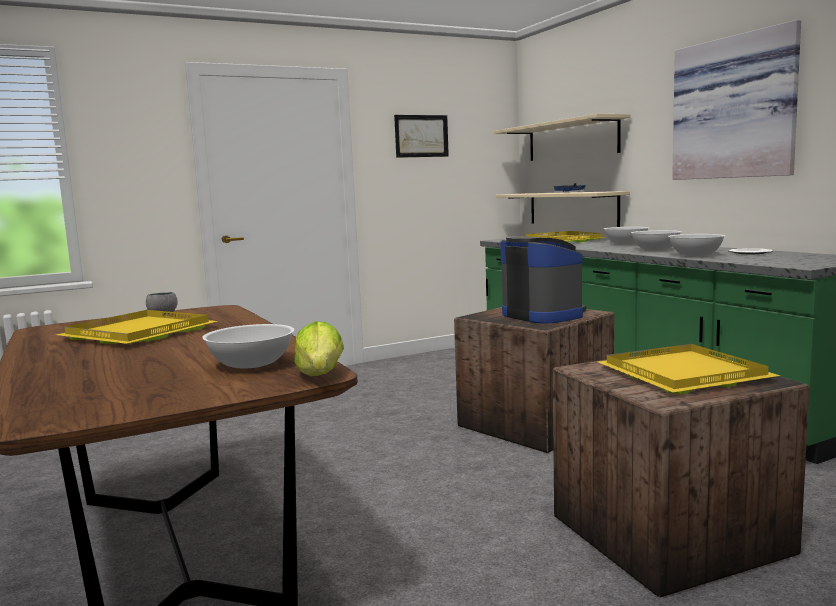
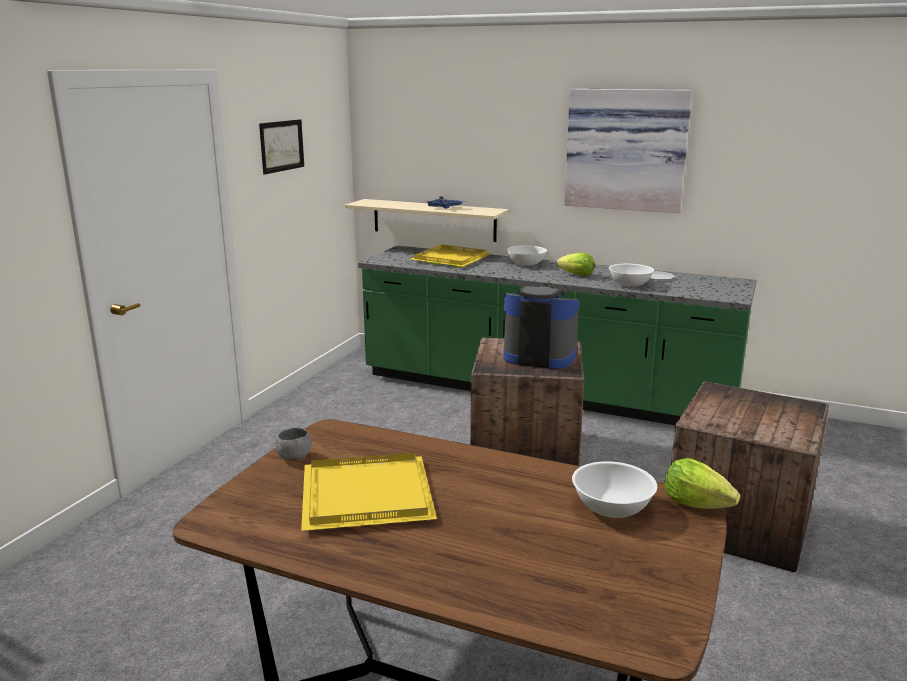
camera: 40 degrees left, 10 degrees up
(572, 140) = (433, 151): beige shelf -> none
(655, 249) = (577, 275): white bowl -> lettuce
(682, 375) = (760, 412): yellow tray -> none

